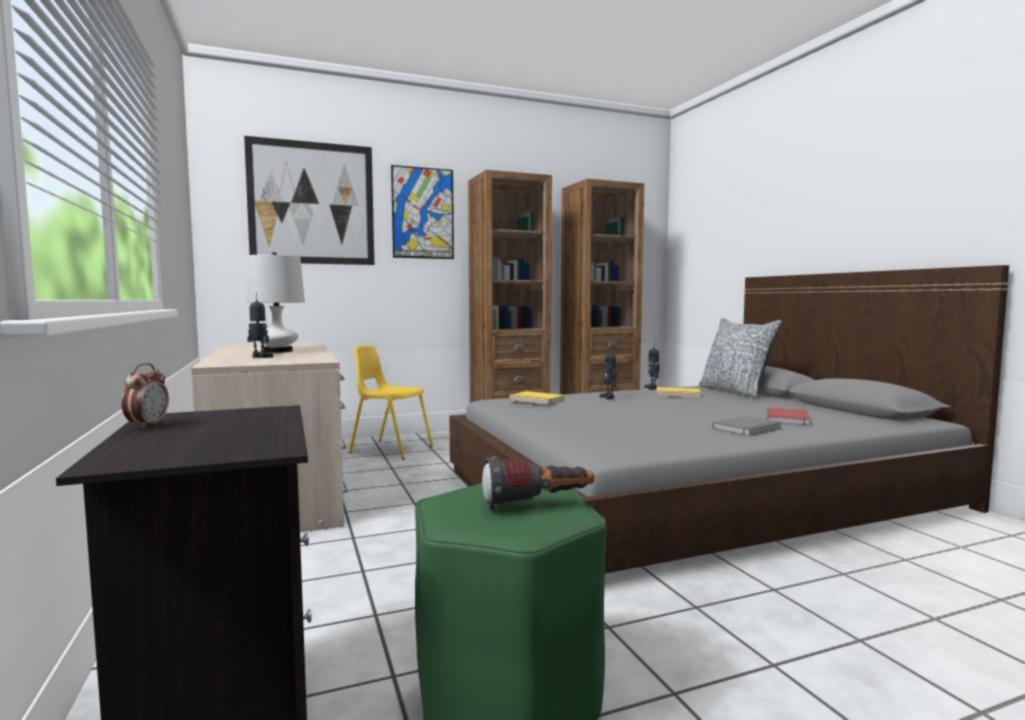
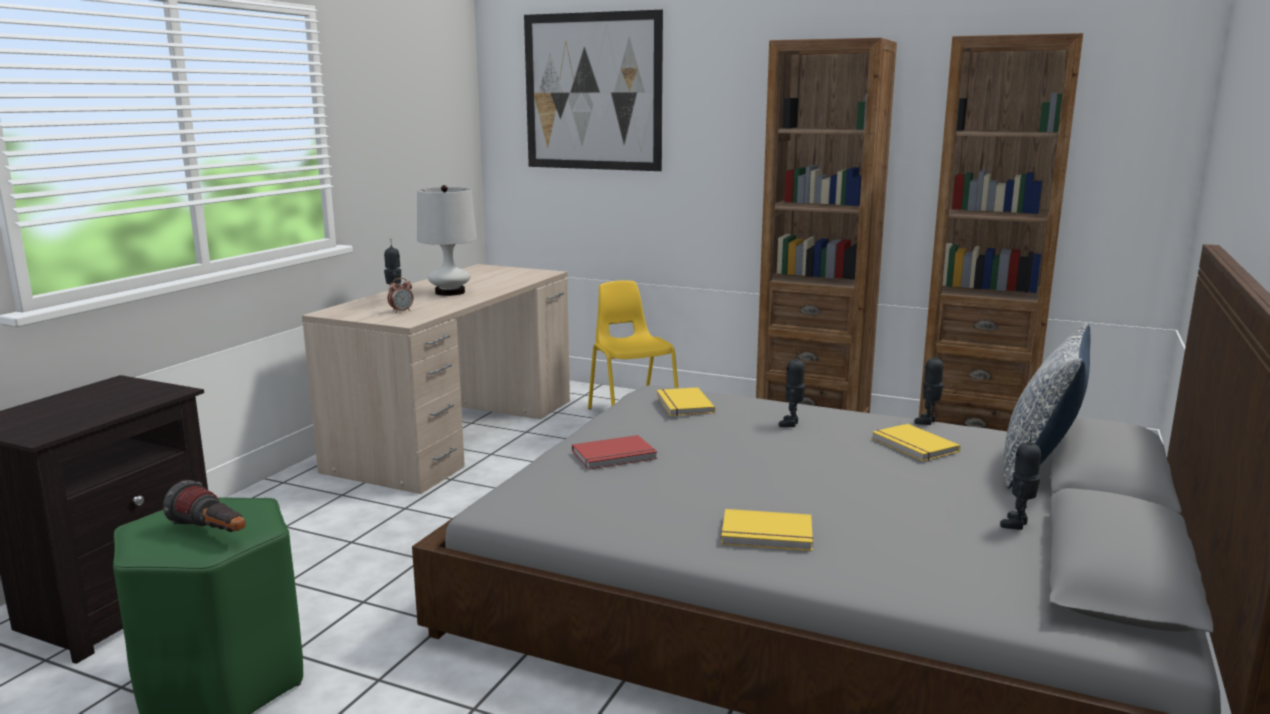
camera: 45 degrees right, 10 degrees up
(147, 426) = (83, 391): alarm clock -> alarm clock (401, 311)
(423, 213) = (727, 97): picture -> none
(749, 428) = (767, 535): grey book -> yellow book
(789, 418) = (897, 542): red book -> red book (615, 456)
(794, 406) = (1018, 524): none -> toy robot

